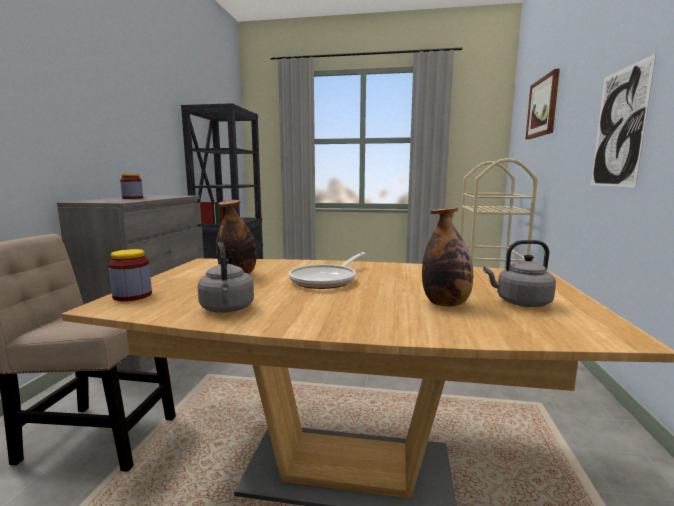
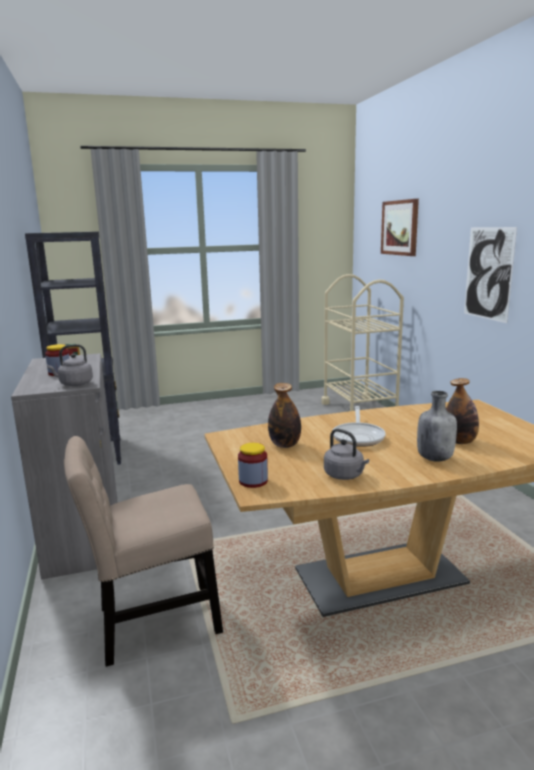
camera: 25 degrees left, 5 degrees up
(374, 314) = (435, 458): none -> grey bottle
(520, 303) = (495, 432): grey kettle -> grey kettle (74, 384)

